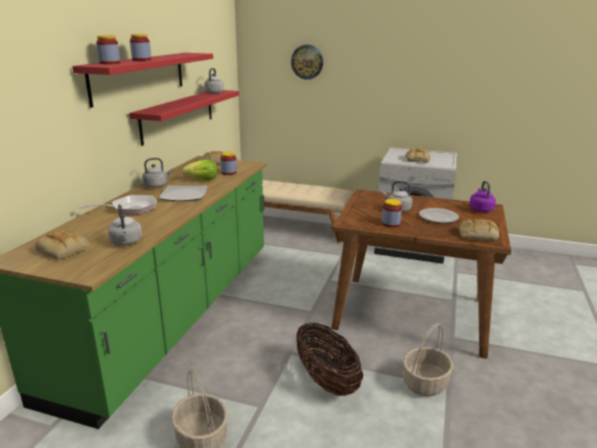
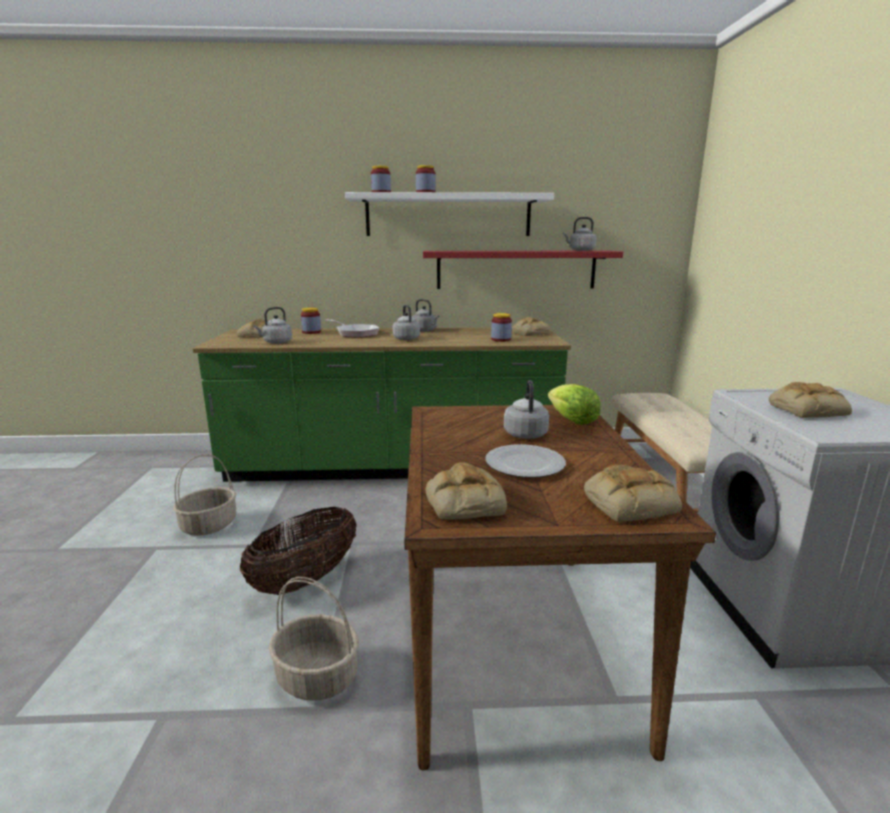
camera: 70 degrees right, 5 degrees down
(139, 77) = (448, 215): red shelf -> white shelf
(183, 195) = (406, 338): plate -> grey kettle
(202, 180) = (461, 337): lettuce -> lettuce (572, 420)
(307, 62) = (759, 211): wall clock -> none
(391, 223) = (454, 434): jar -> jar (311, 332)
(480, 209) = (630, 503): purple kettle -> bread

